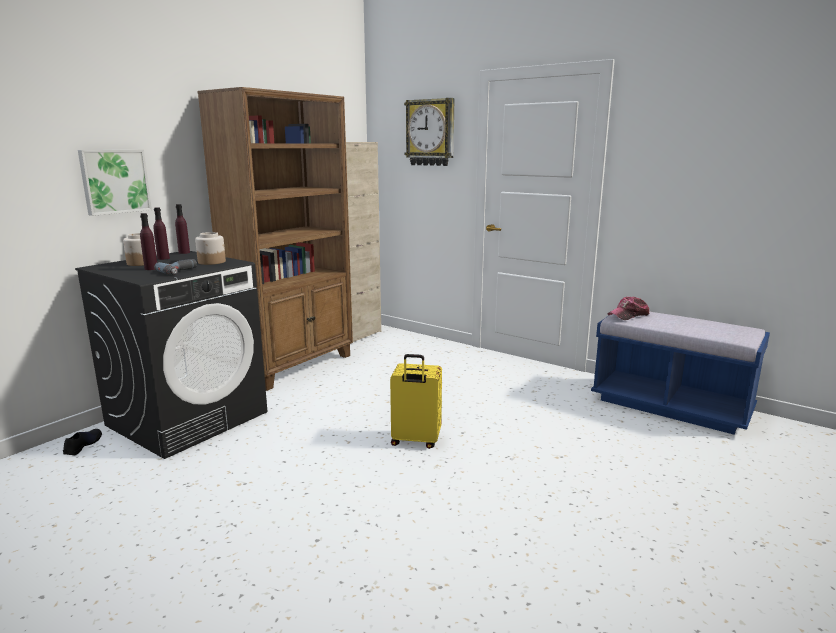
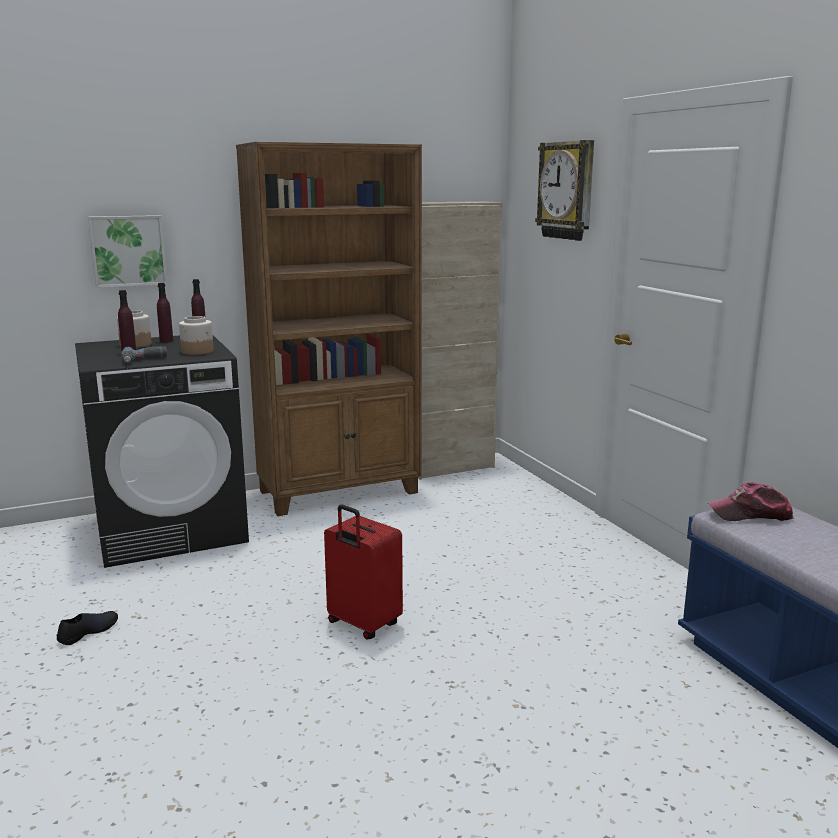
camera: 30 degrees right, 0 degrees up
(83, 445) = (59, 533): black shoe -> black shoe (88, 632)
(415, 441) = (362, 624): yellow suitcase -> red suitcase

